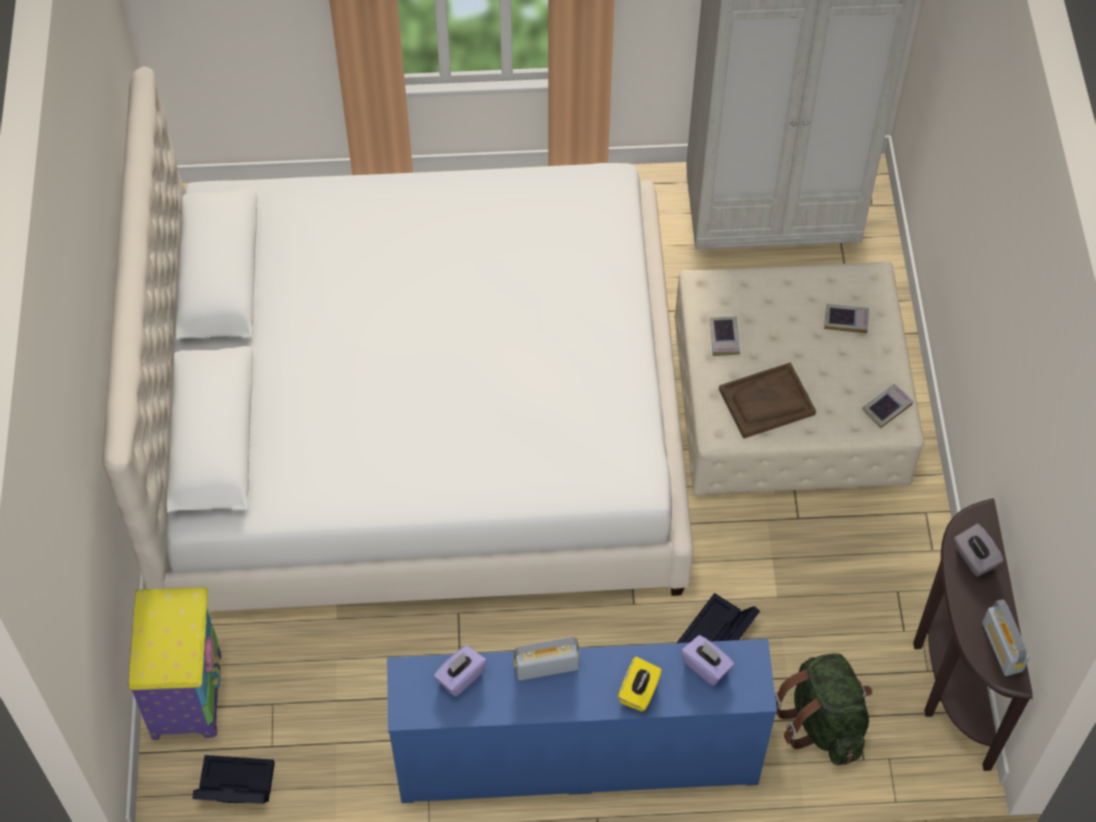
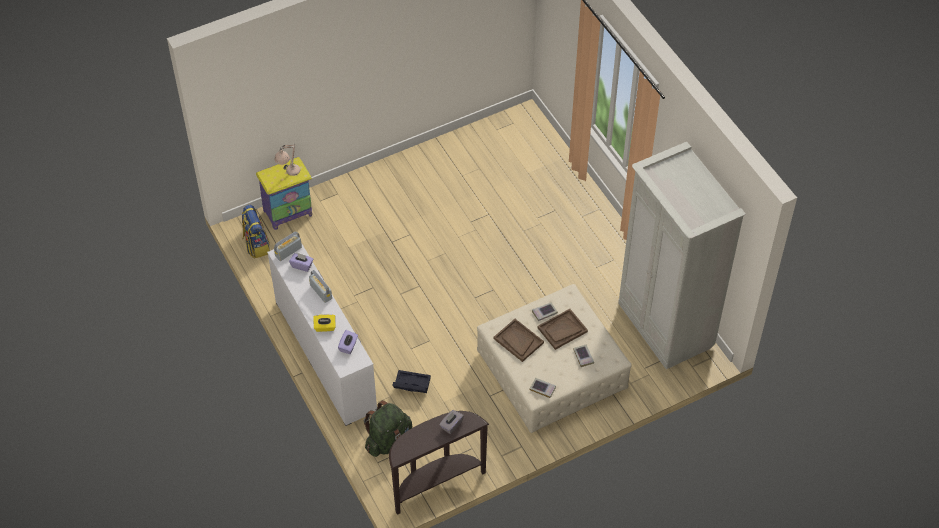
camera: 65 degrees right, 5 degrees down
(176, 626) = (289, 175): none -> beige table lamp
(233, 786) = (256, 245): black storage box -> backpack
(417, 420) = (460, 235): white bed -> none
(577, 758) = (325, 355): blue dresser -> white dresser
(774, 327) = (562, 330): none -> brown tray
(1002, 647) = (410, 449): radio -> radio (288, 252)

